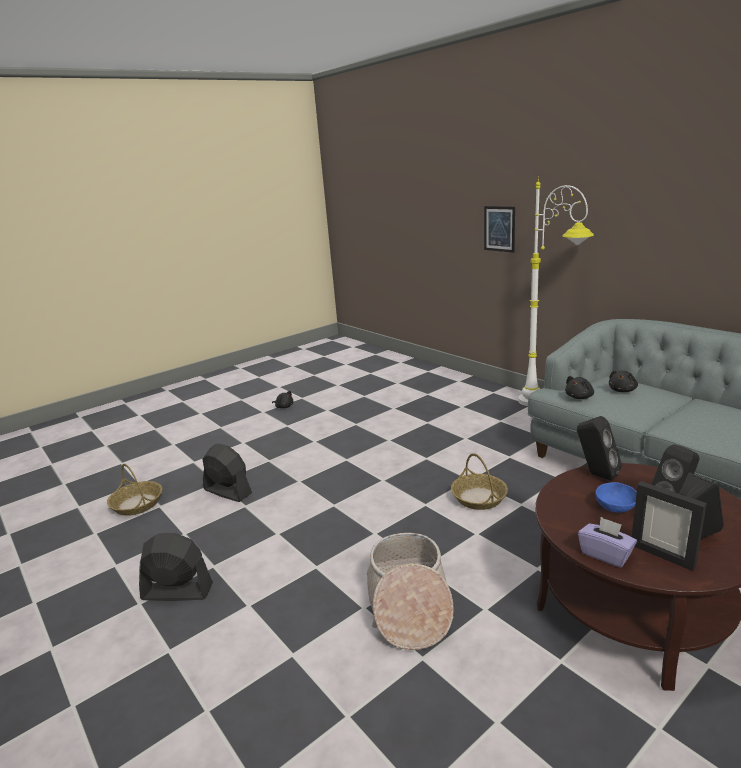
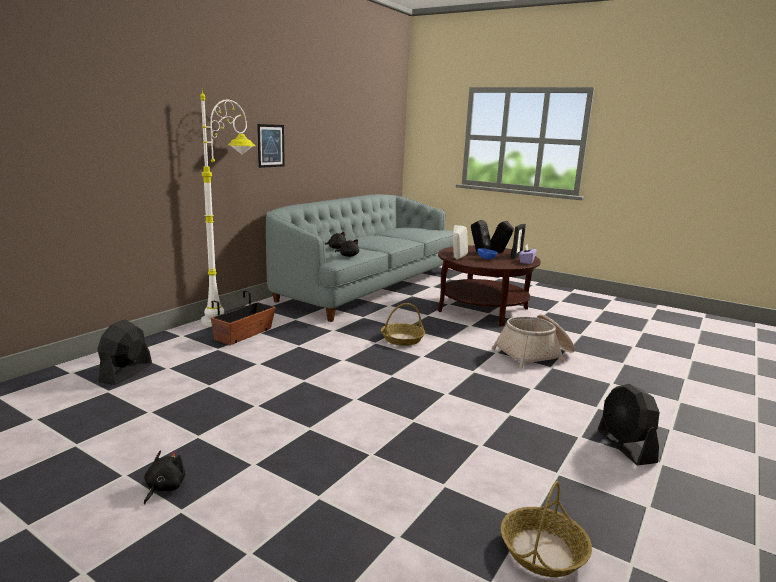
camera: 110 degrees left, 5 degrees down
(227, 491) = (460, 467): black fan -> black fan (126, 373)
(495, 414) = (244, 334): none -> planter
(499, 229) = (138, 146): picture -> picture (271, 145)
(595, 475) = (457, 259): black speaker -> white speaker

